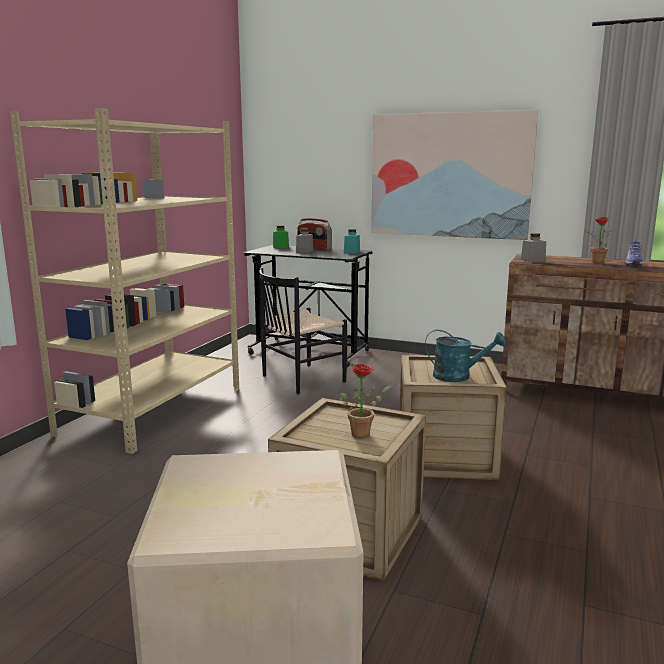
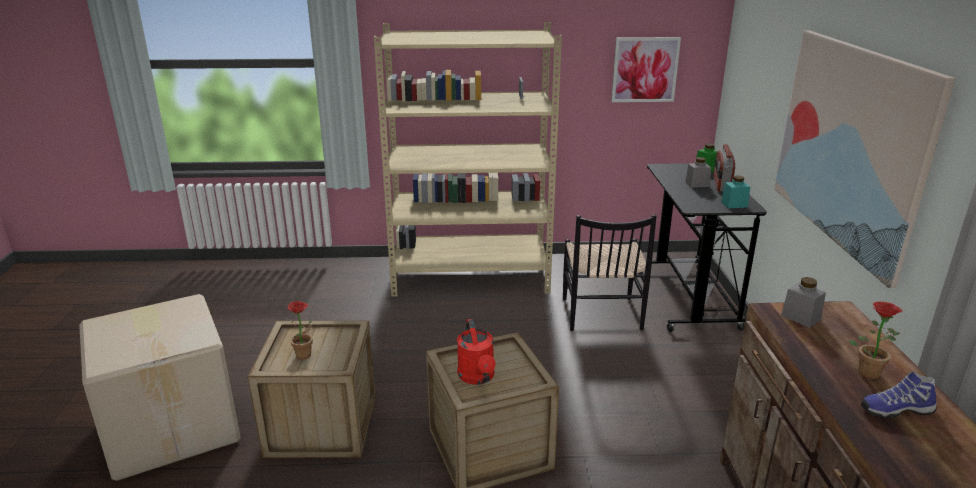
camera: 65 degrees right, 10 degrees up
(207, 173) = (645, 69): none -> picture
(300, 380) = (601, 316): black chair -> black chair turned 120 degrees counterclockwise
(459, 376) = (478, 377): turquoise watering can -> red watering can

